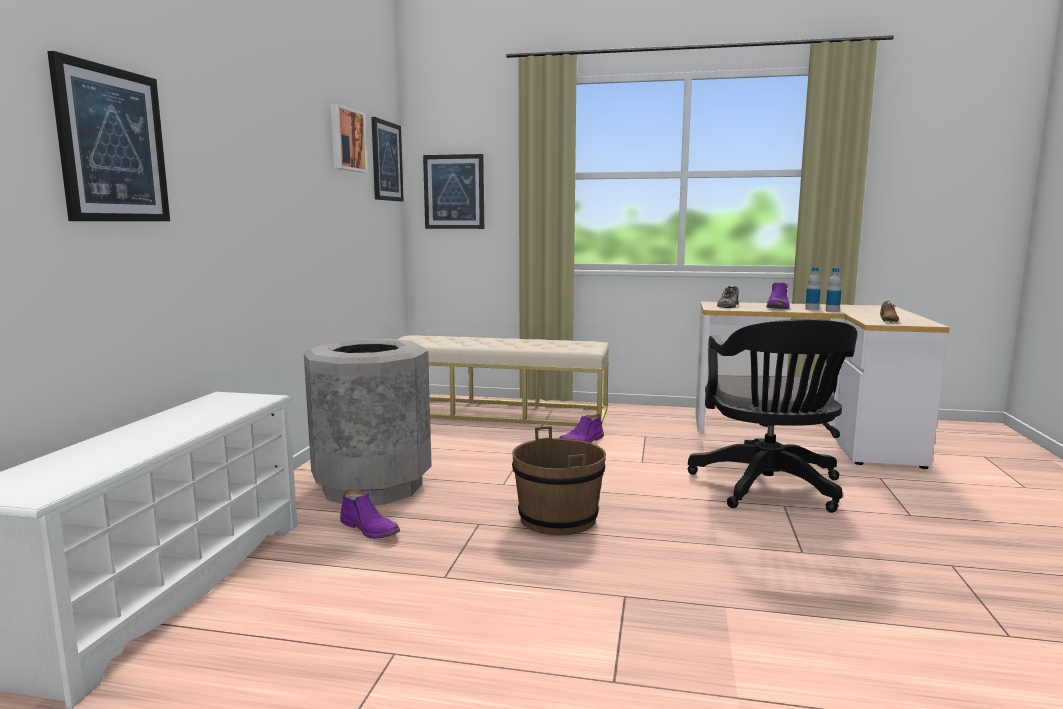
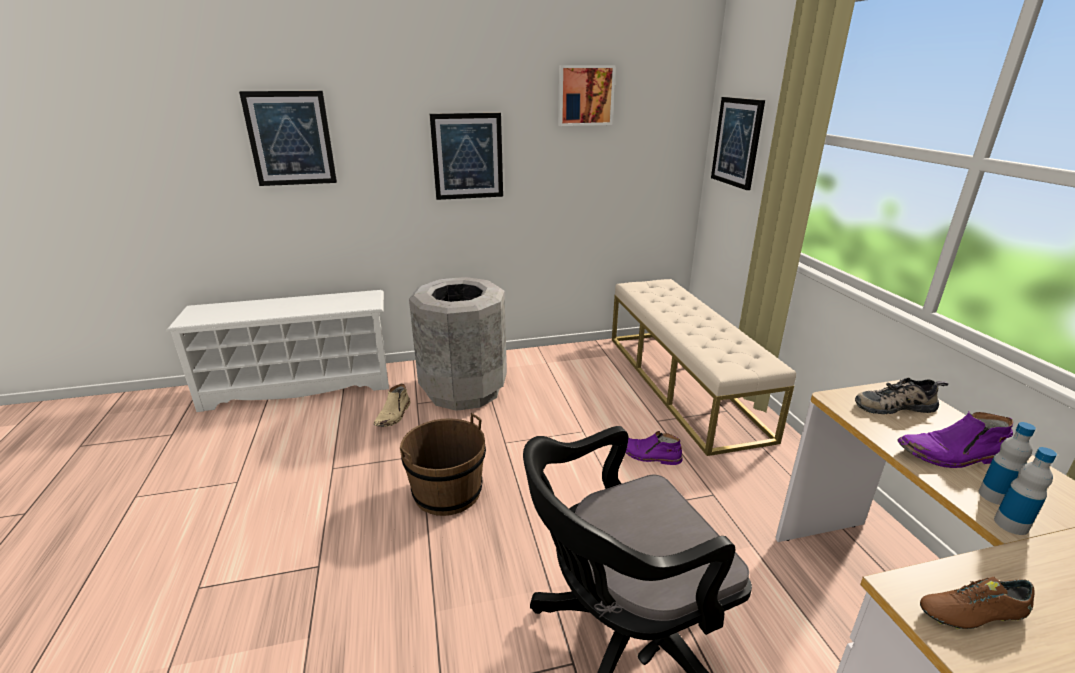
camera: 65 degrees right, 15 degrees up
(371, 529) = (393, 415): purple boot -> beige boot
(386, 161) = (668, 107): picture -> picture (467, 156)

